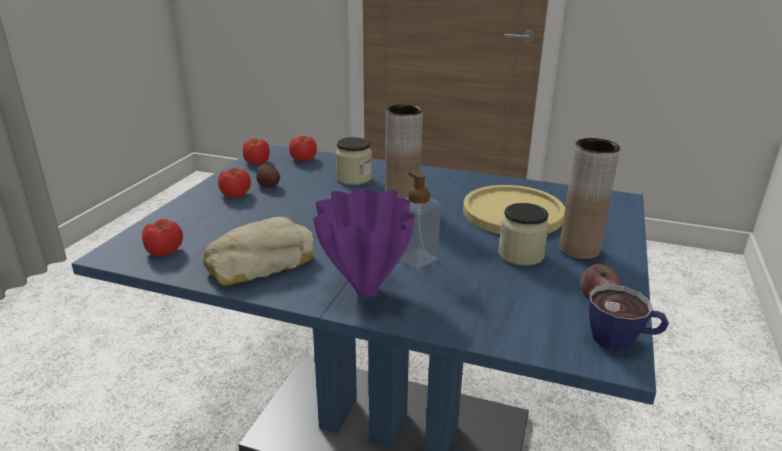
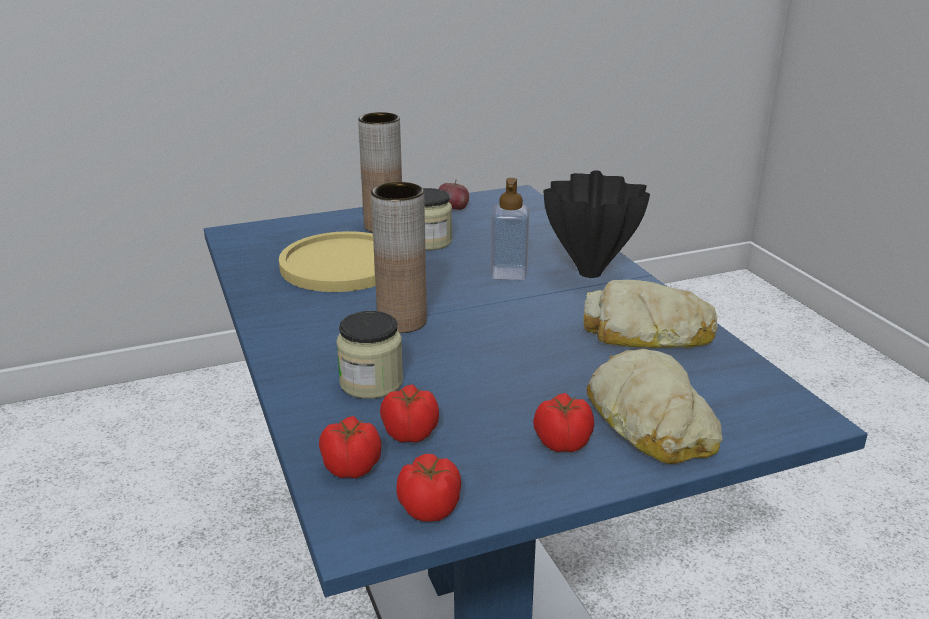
camera: 130 degrees left, 0 degrees up
(165, 250) = (738, 392): tomato -> tomato (409, 433)
(203, 217) = (651, 421): none -> bread
(269, 185) = (495, 434): potato -> none
(365, 289) = (590, 274): purple vase -> black vase
(622, 340) = (494, 196): cup -> none

